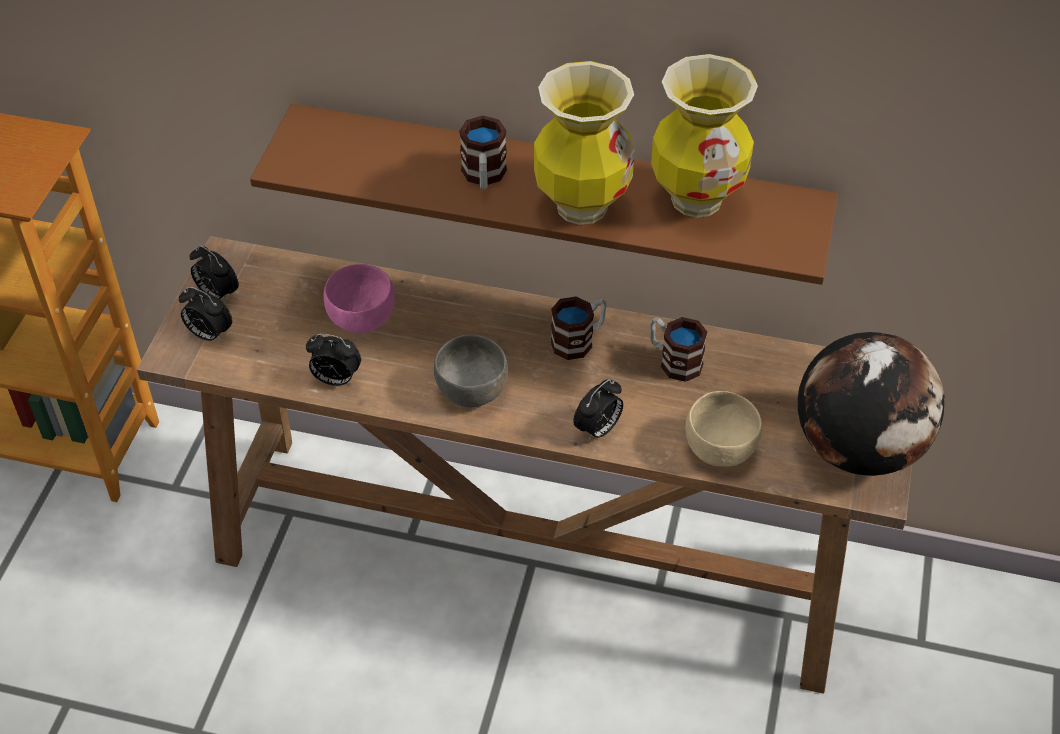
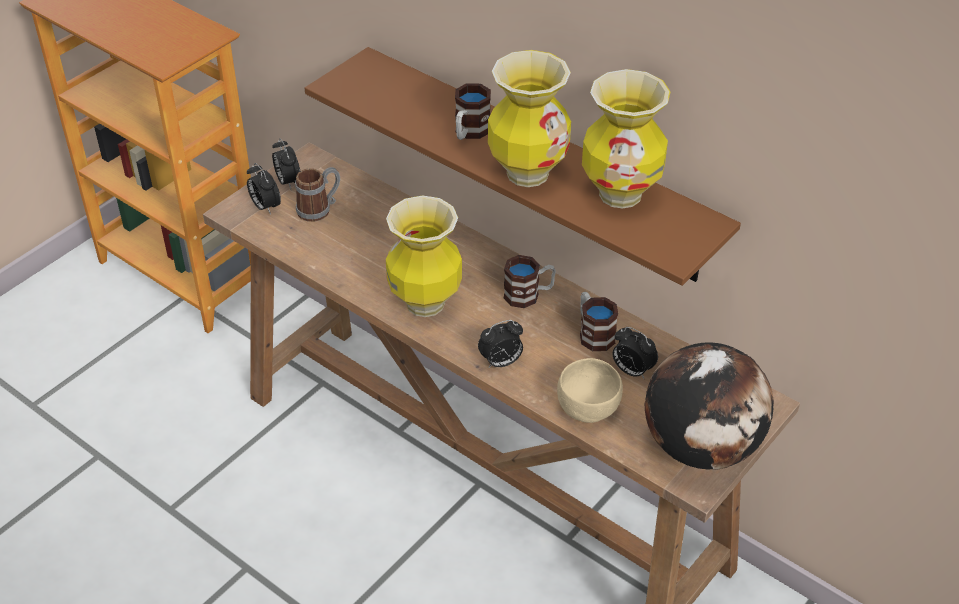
camera: 25 degrees right, 5 degrees down
(277, 316) = (319, 209): none -> mug
(335, 379) = (332, 264): alarm clock -> alarm clock (631, 371)
(361, 318) = (377, 229): pink bowl -> none
(472, 390) = (425, 304): grey bowl -> vase

